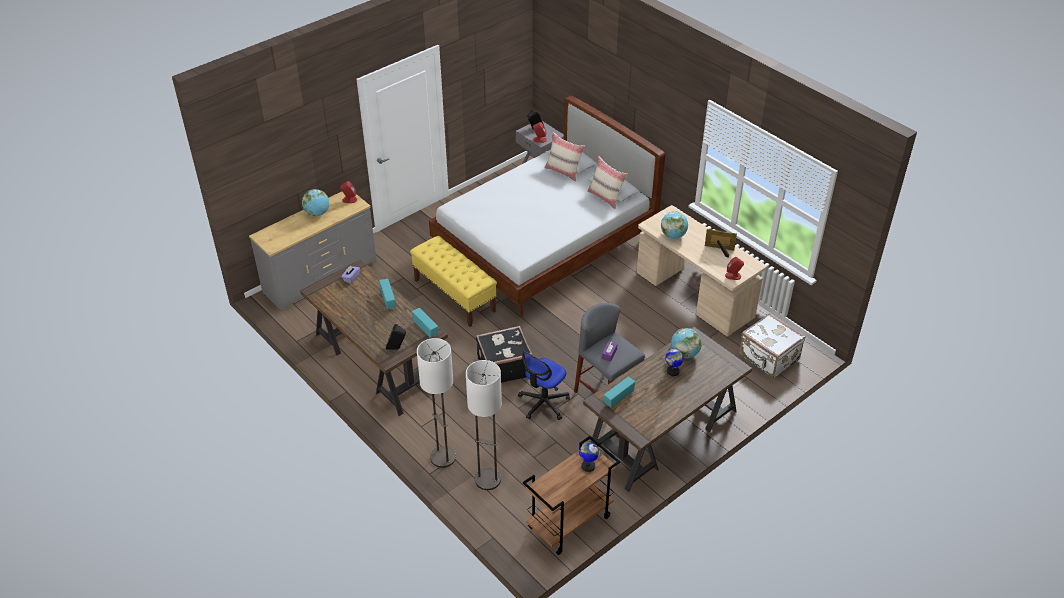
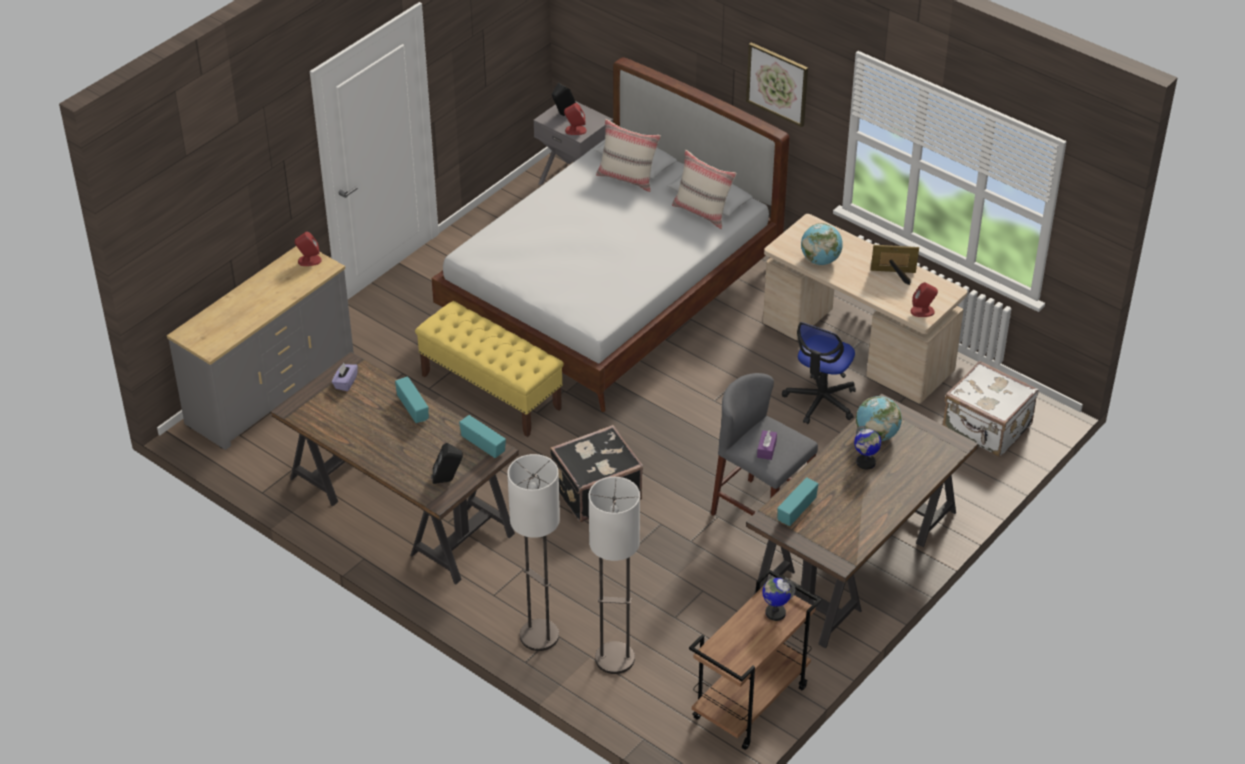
camera: 10 degrees left, 0 degrees up
(317, 213) = (265, 288): globe -> none
(543, 403) = (669, 537): office chair -> office chair (821, 401)
(660, 119) = (777, 84): none -> picture

